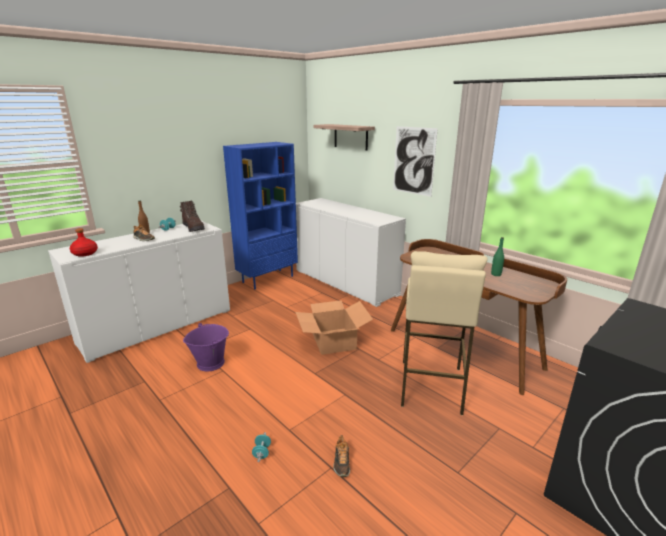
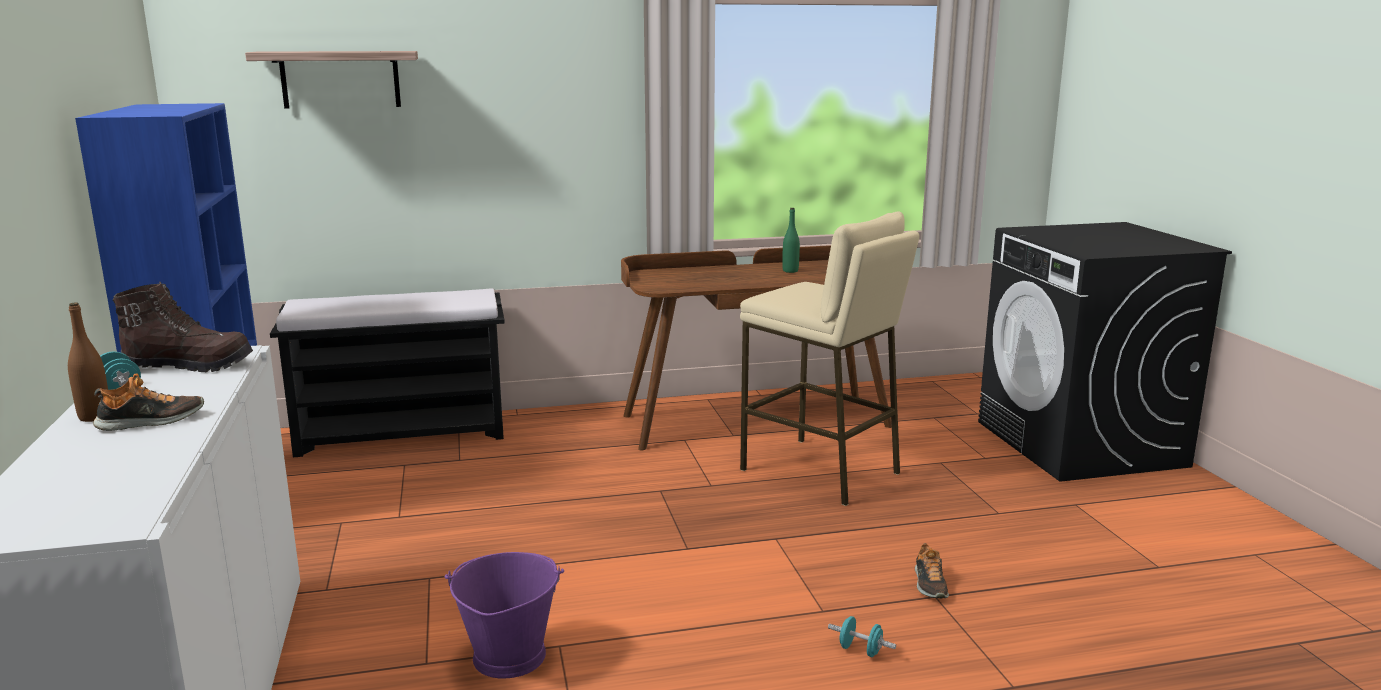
camera: 60 degrees left, 5 degrees down
(85, 253) = (120, 499): red bottle -> none
(333, 341) = (607, 505): cardboard box -> none
(341, 462) = (929, 585): shoe -> shoe turned 60 degrees clockwise
(345, 282) = (404, 433): white cabinet -> black bench
(413, 161) = (536, 115): picture -> none

